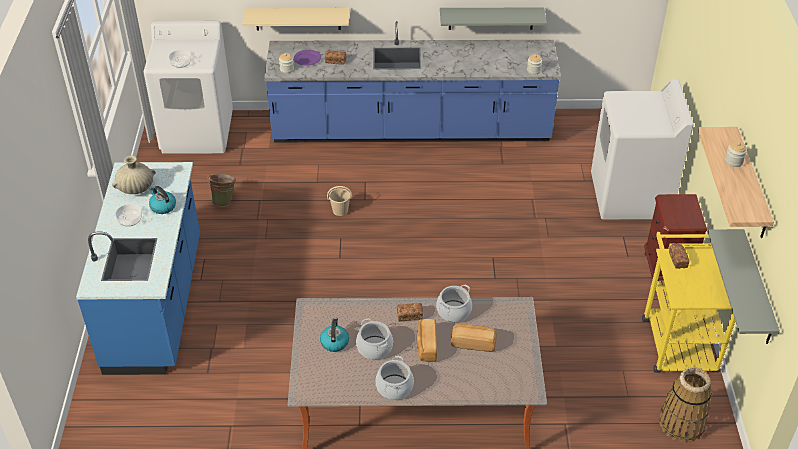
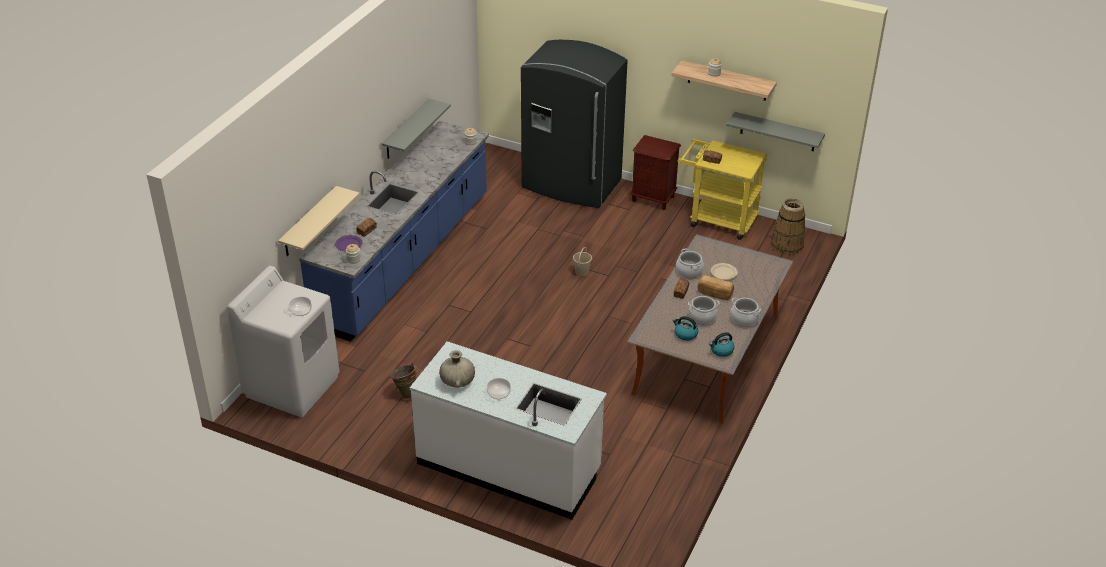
camera: 65 degrees left, 5 degrees down
(156, 304) = (509, 467): blue counter -> white counter
(162, 206) = (494, 371): kettle -> kettle (721, 351)
(340, 210) = (473, 329): beige bucket -> beige bucket (581, 272)
(473, 343) = (724, 272): bread -> beige plate
(630, 196) = (571, 185): white washing machine -> grey fridge

